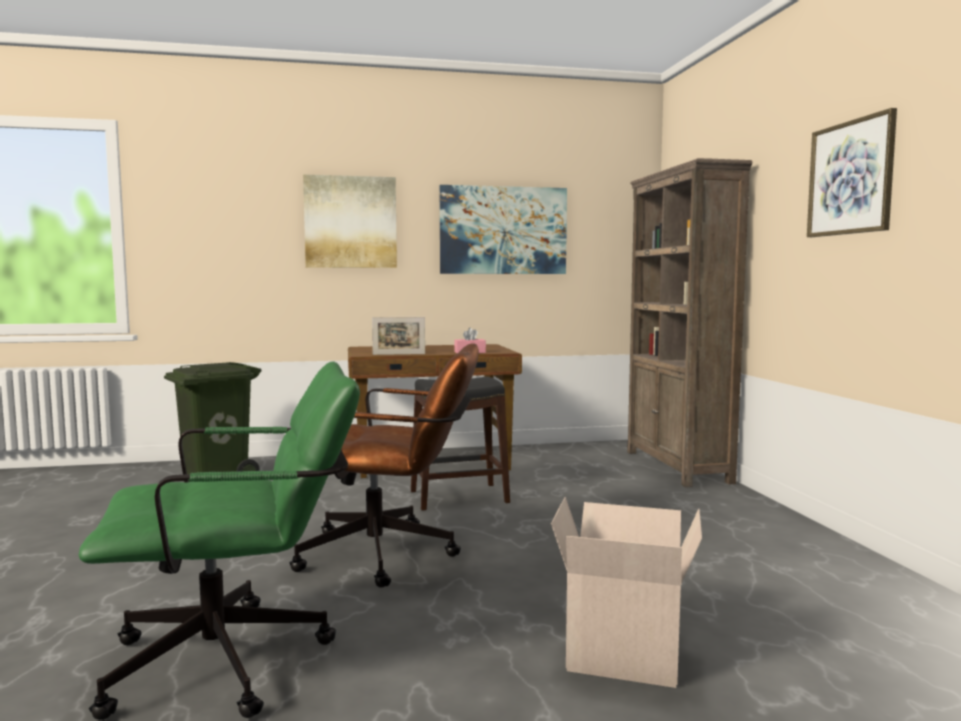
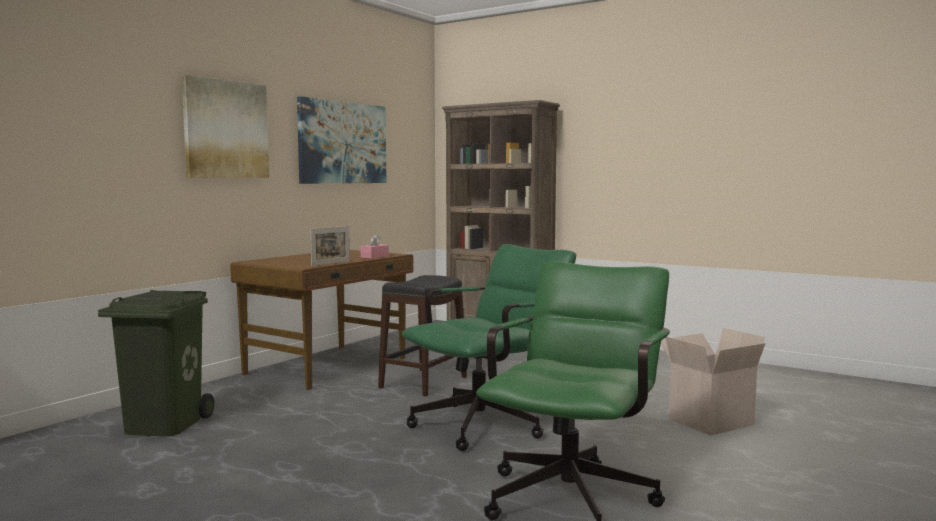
camera: 45 degrees left, 0 degrees up
(391, 555) = (489, 423): brown office chair -> green office chair
(850, 178) = (652, 126): picture -> none

